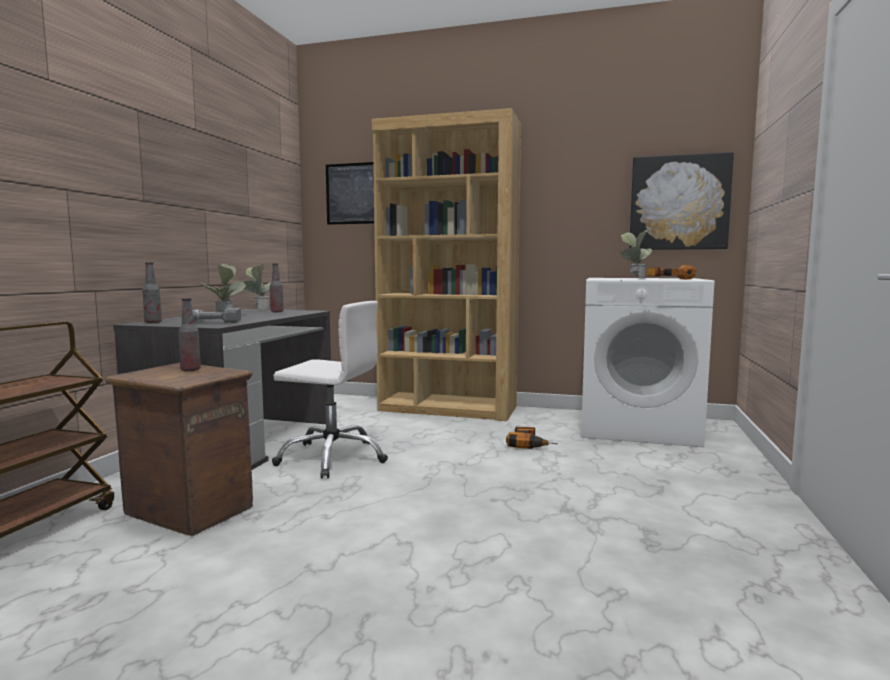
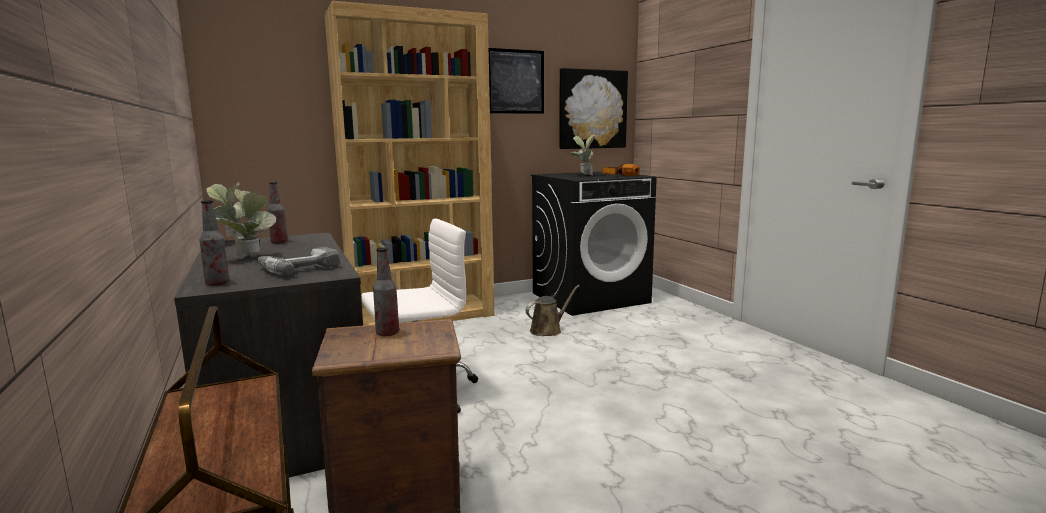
camera: 40 degrees left, 5 degrees up
(353, 193) = (272, 83): picture -> picture (516, 81)
(529, 443) = (548, 330): power drill -> brown watering can
(638, 427) = (590, 297): white washing machine -> black washing machine

